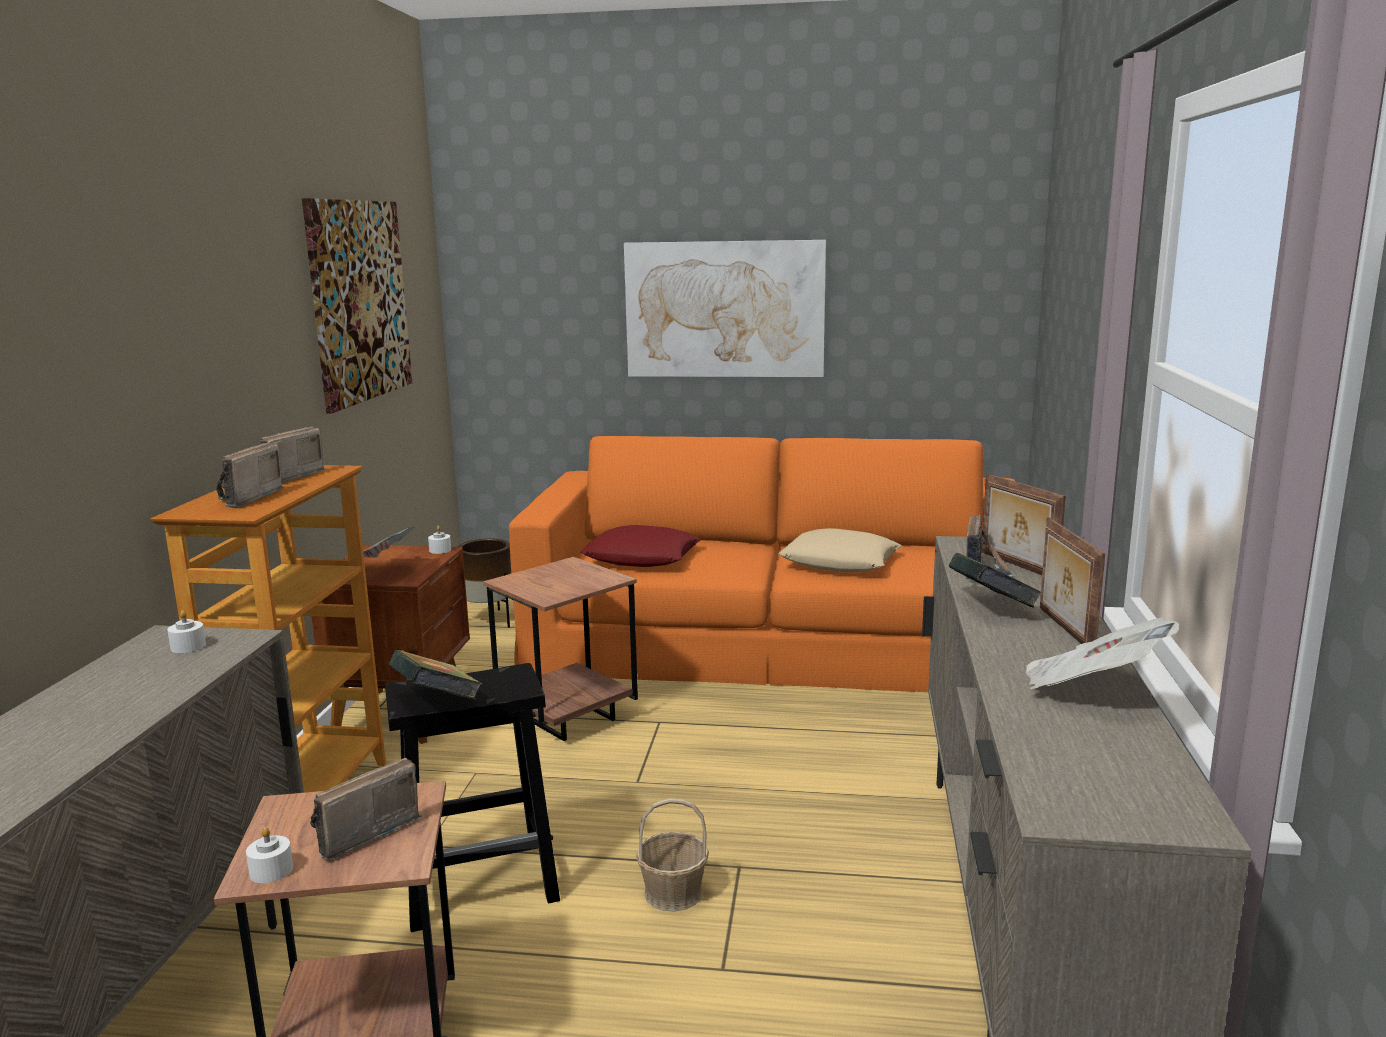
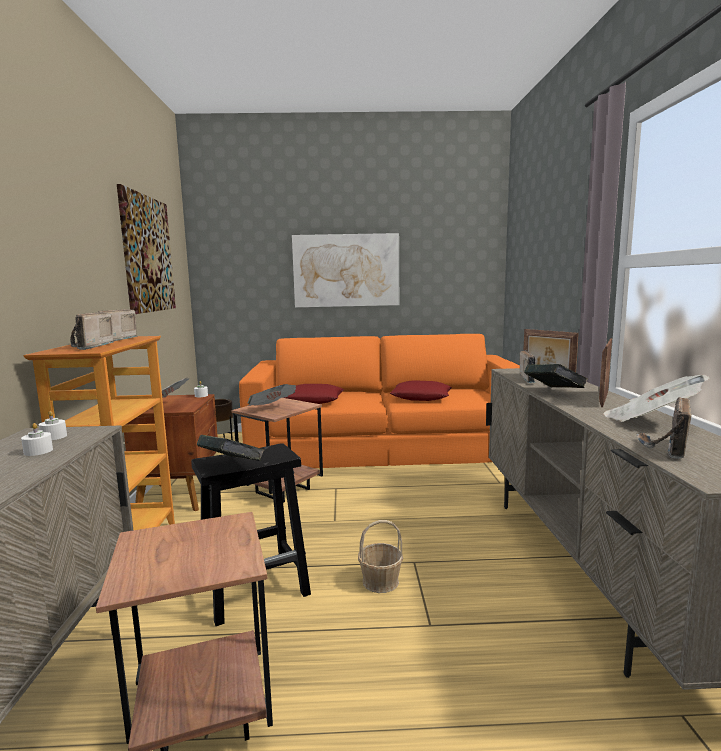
camera: 10 degrees left, 5 degrees down
(271, 870) = (140, 582): white candle -> white candle (38, 451)
(360, 833) = (202, 549): radio -> radio (664, 448)
(549, 584) = (272, 409): none -> newspaper
(840, 562) = (421, 397): beige pillow -> red pillow
(1063, 629) = (603, 398): picture frame -> picture frame turned 45 degrees clockwise

